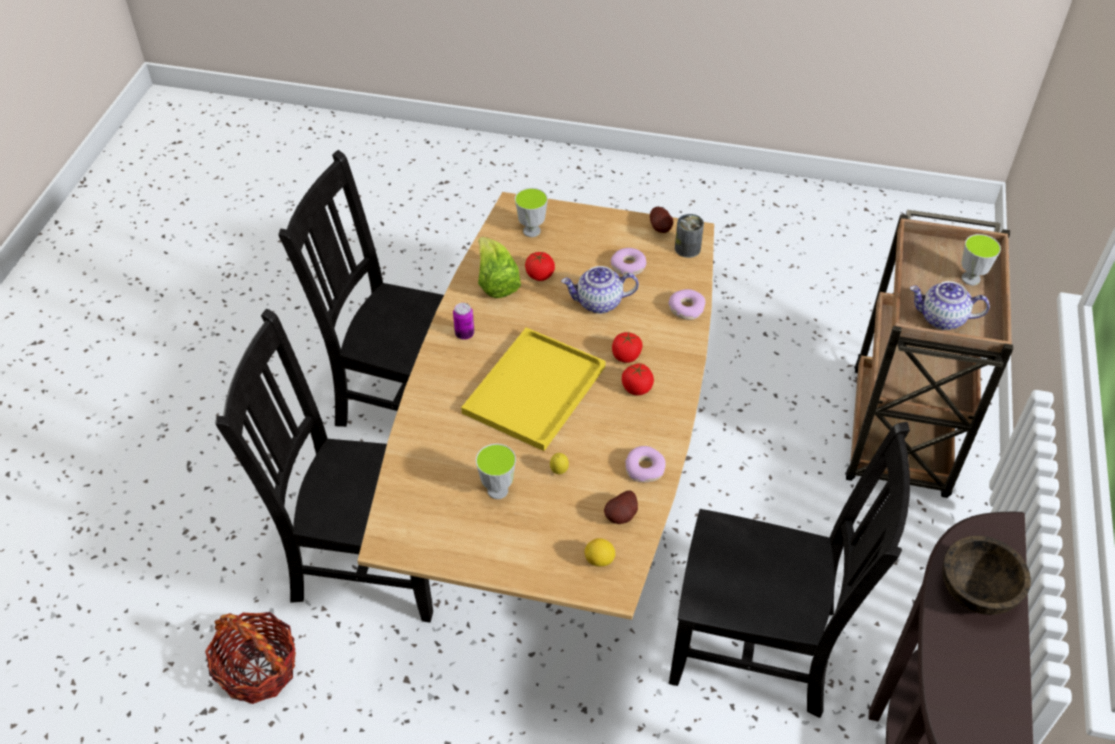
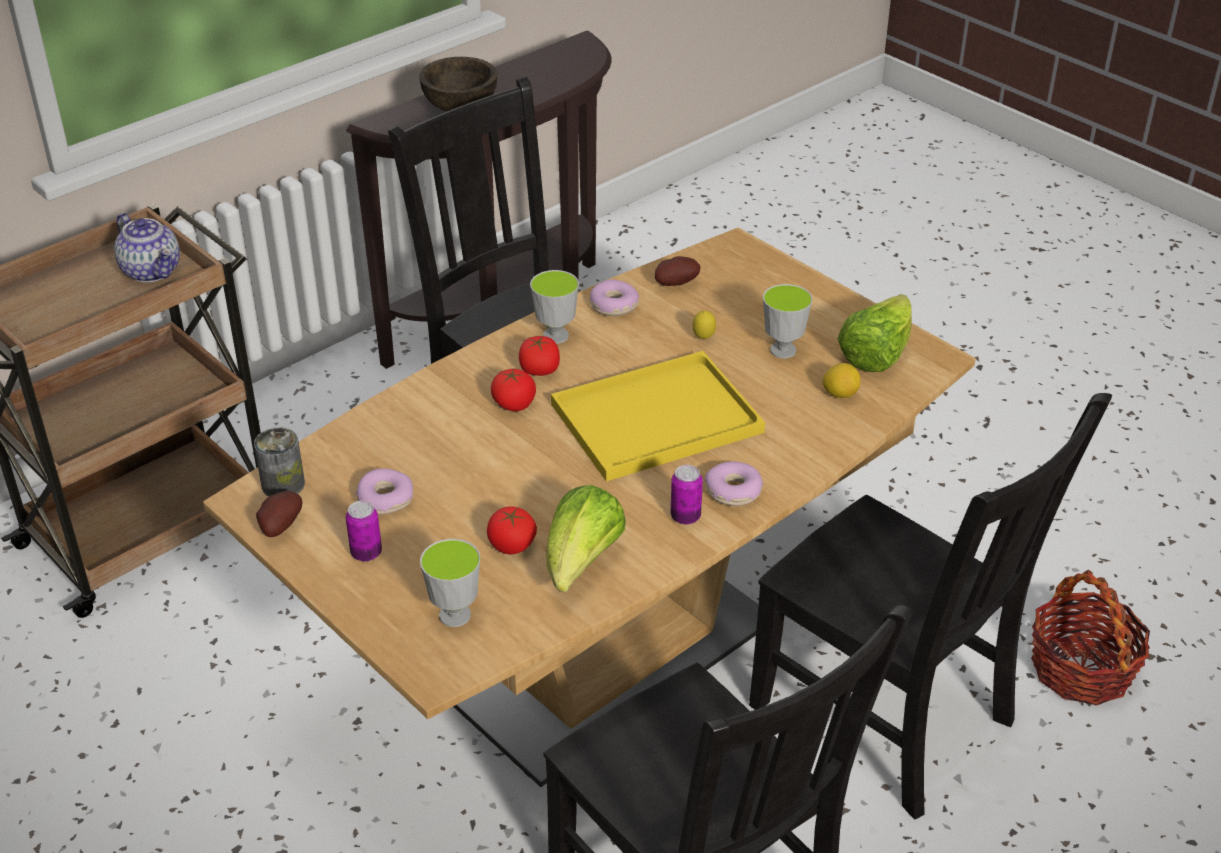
camera: 145 degrees left, 10 degrees down
(430, 522) = (876, 354): none -> lettuce
(599, 303) = (477, 474): teapot -> none
(599, 560) = (730, 266): lemon -> lemon (840, 394)
(605, 237) = (366, 553): none -> can
(686, 308) = (383, 419): donut -> donut (733, 491)
(970, 279) = (56, 287): cup -> cup (555, 336)

